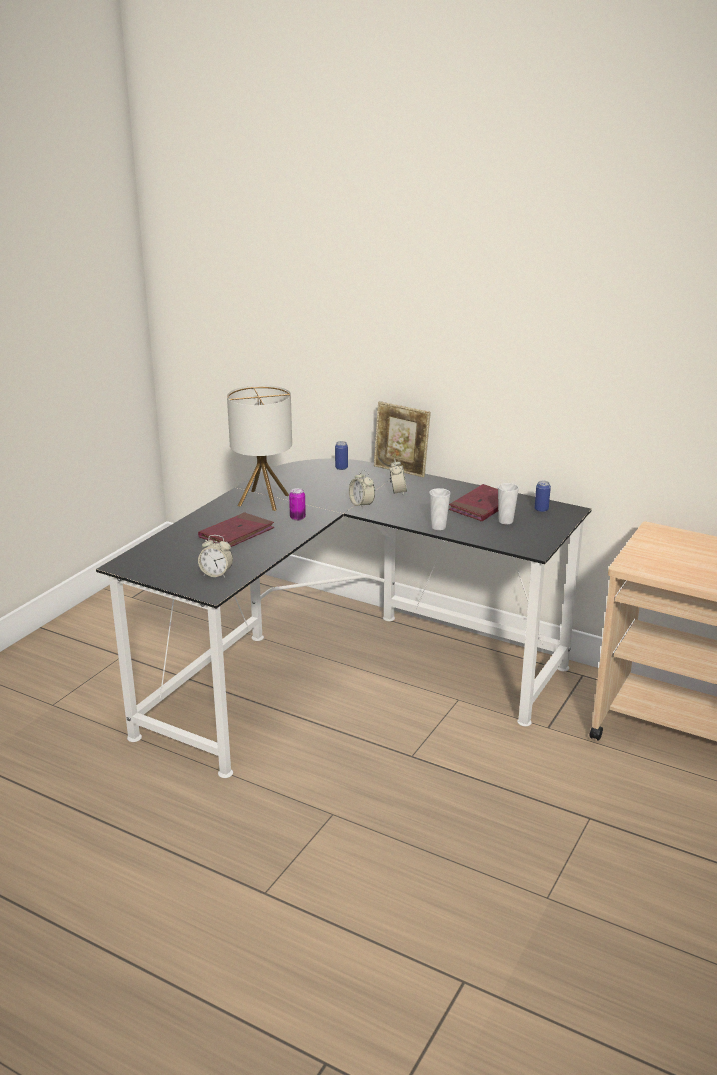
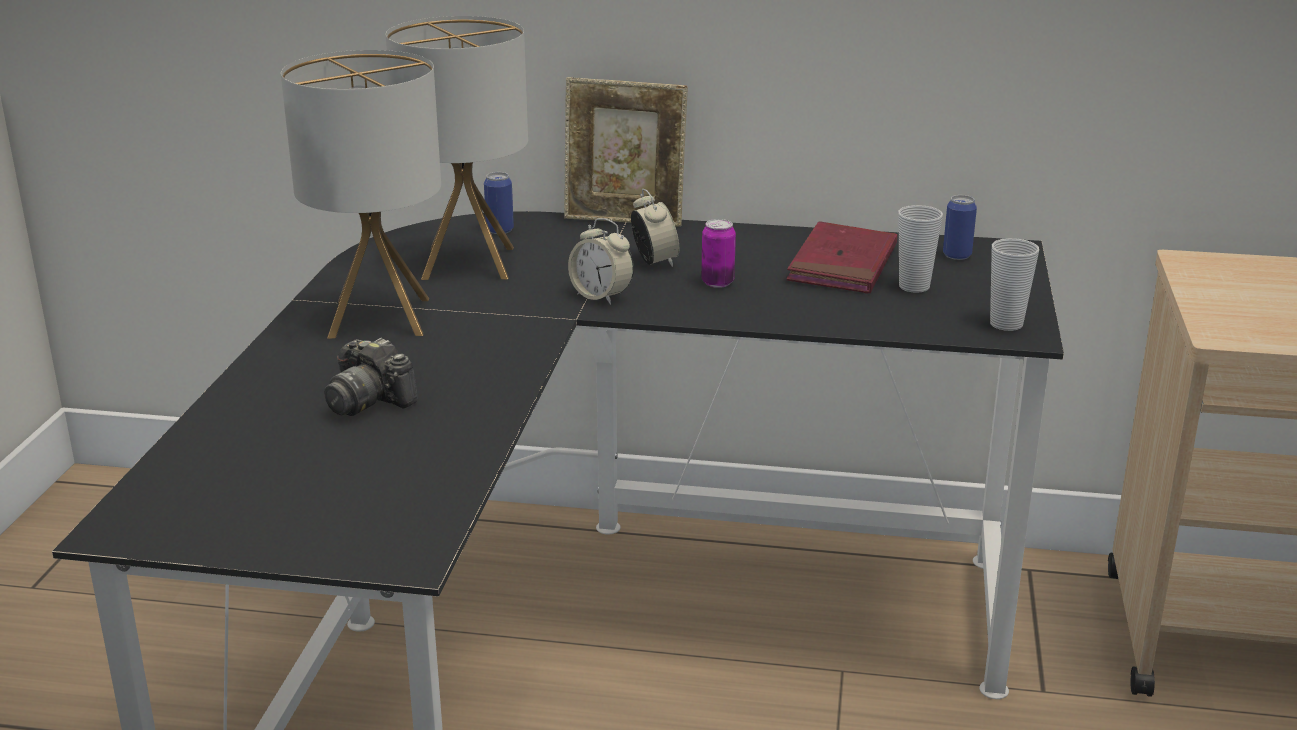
camera: 20 degrees left, 0 degrees up
(216, 574) = (385, 506): alarm clock -> none
(236, 534) = (369, 400): red book -> camera
(297, 518) = (484, 344): can -> can (717, 282)
(316, 481) = (468, 263): none -> table lamp
(438, 527) = (796, 318): cup -> cup (1006, 324)

